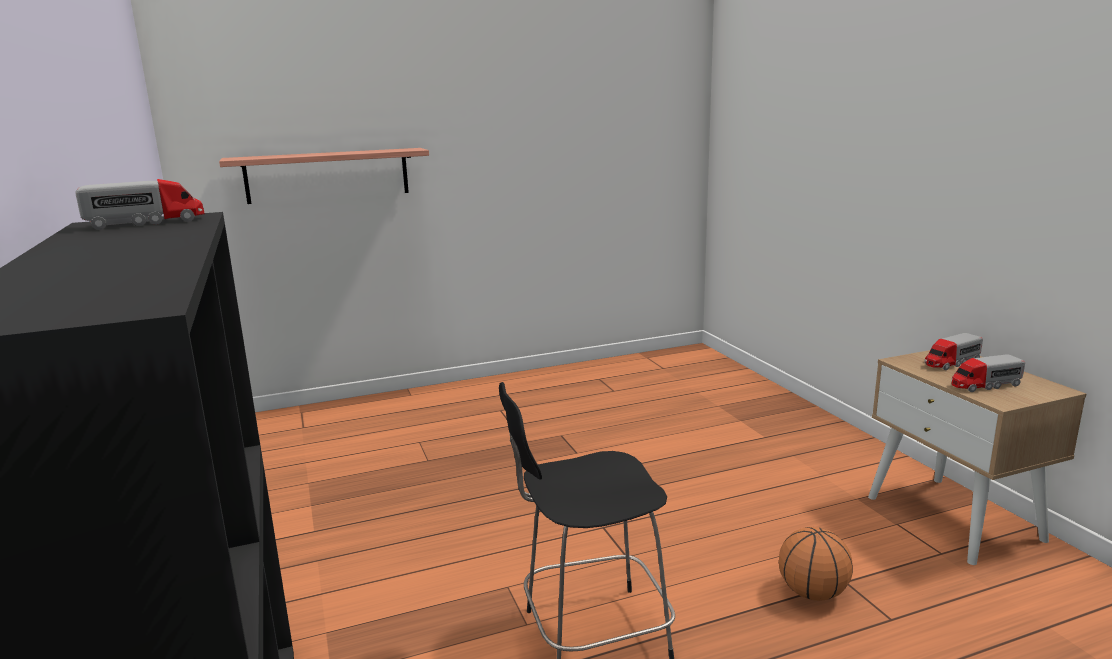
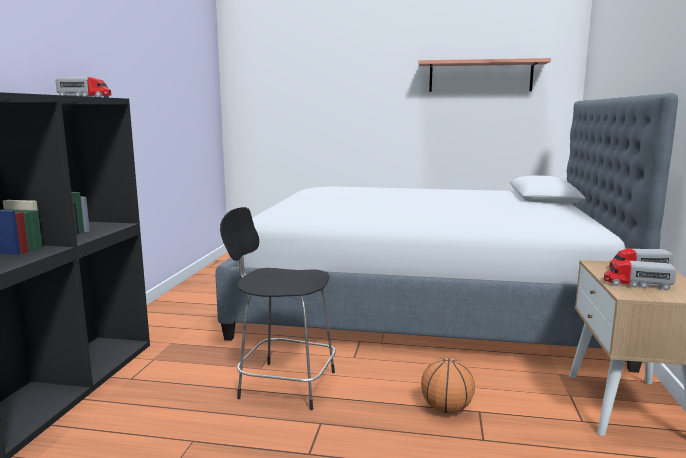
camera: 30 degrees right, 5 degrees down
(328, 175) = (304, 117): shelf -> shelf (480, 76)
(611, 442) = (422, 304): none -> bed

